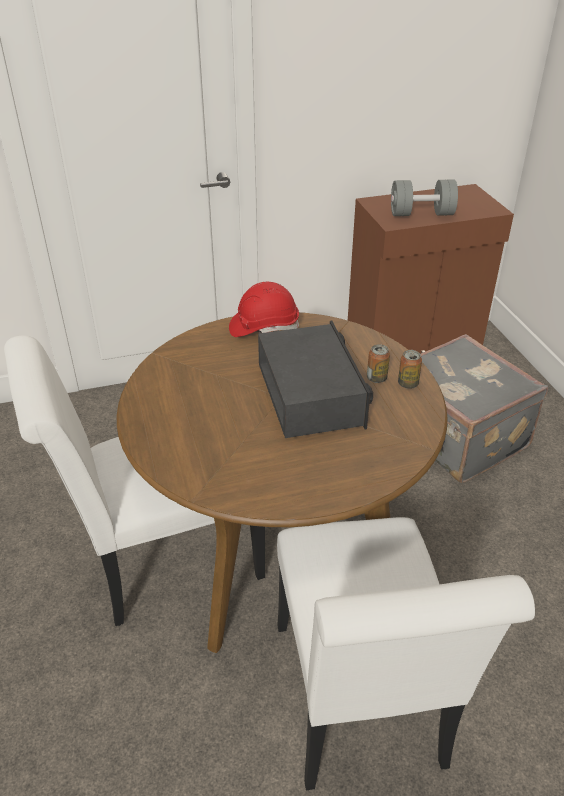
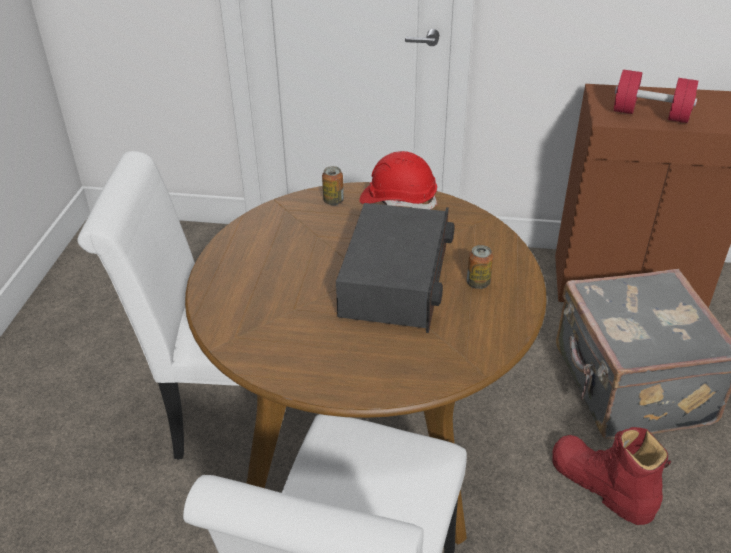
camera: 25 degrees right, 0 degrees up
(408, 384) = (508, 298): can -> can (333, 201)
(421, 214) = (650, 115): grey dumbbell -> red dumbbell
(477, 519) = (601, 485): none -> red boot

